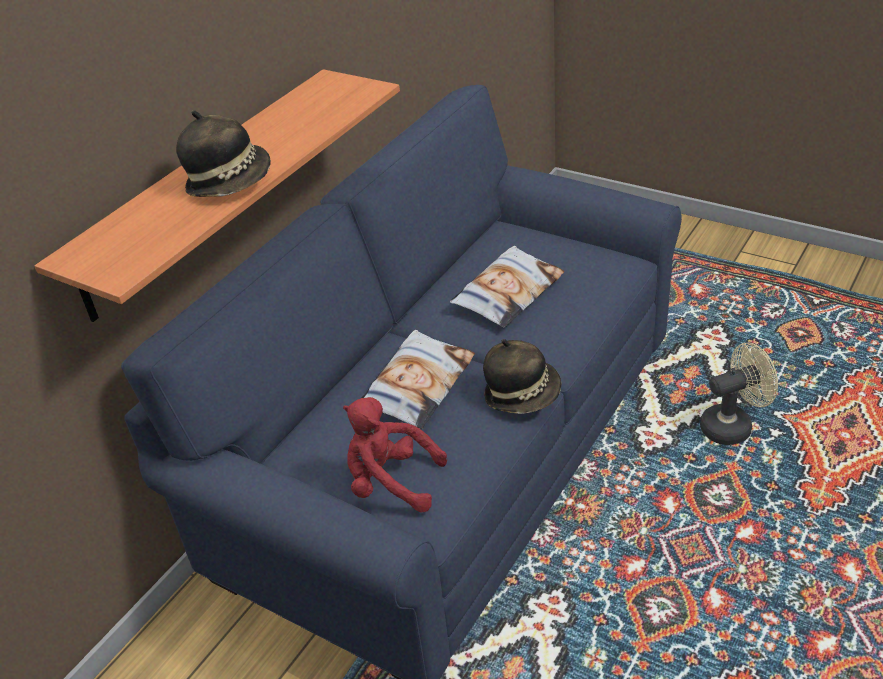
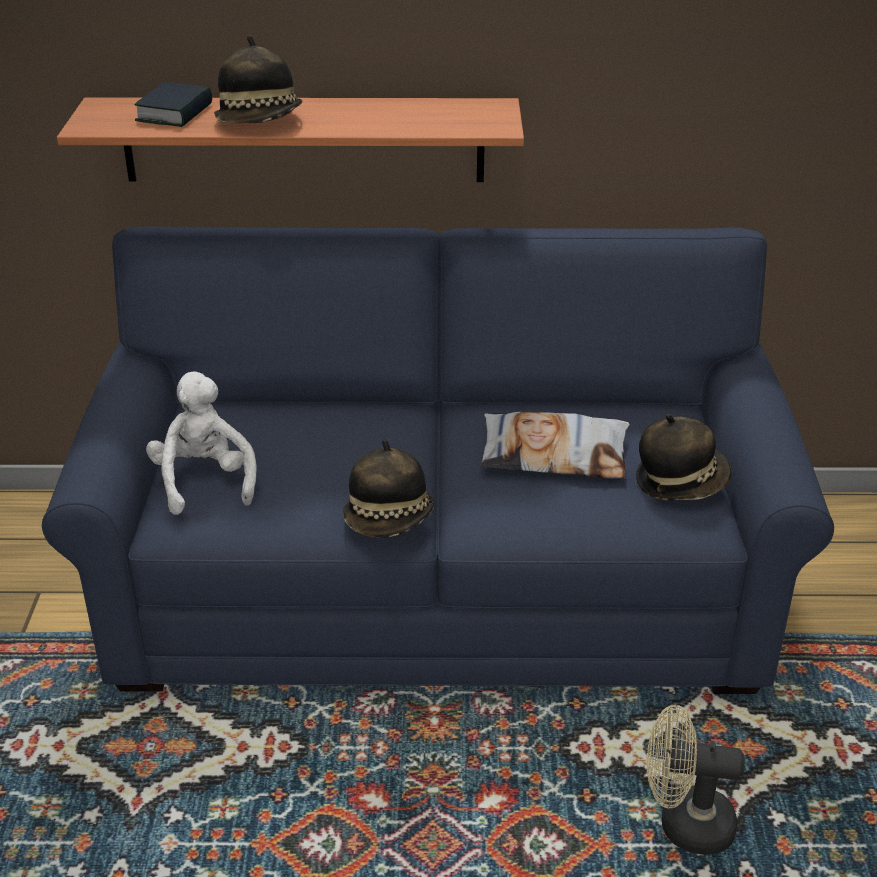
camera: 55 degrees right, 5 degrees down
(150, 220) = (175, 113): none -> book
(390, 482) = (204, 482): red plush toy -> white plush toy
(417, 386) = (352, 448): pillow -> none
(579, 253) = (680, 481): none -> hat
(733, 425) = (684, 824): beige fan -> beige fan turned 150 degrees clockwise

